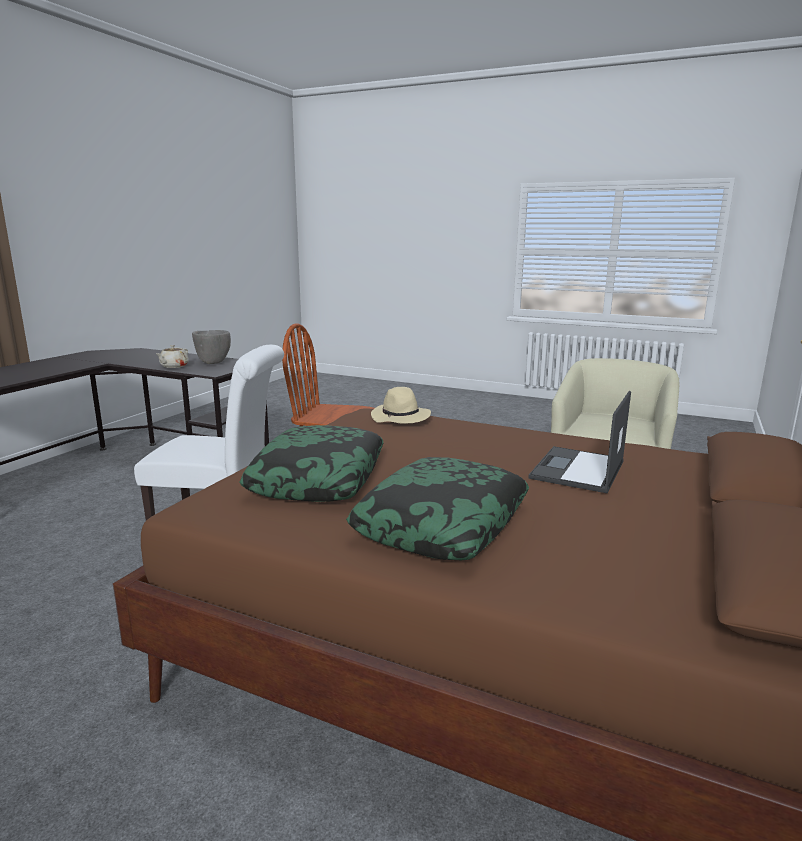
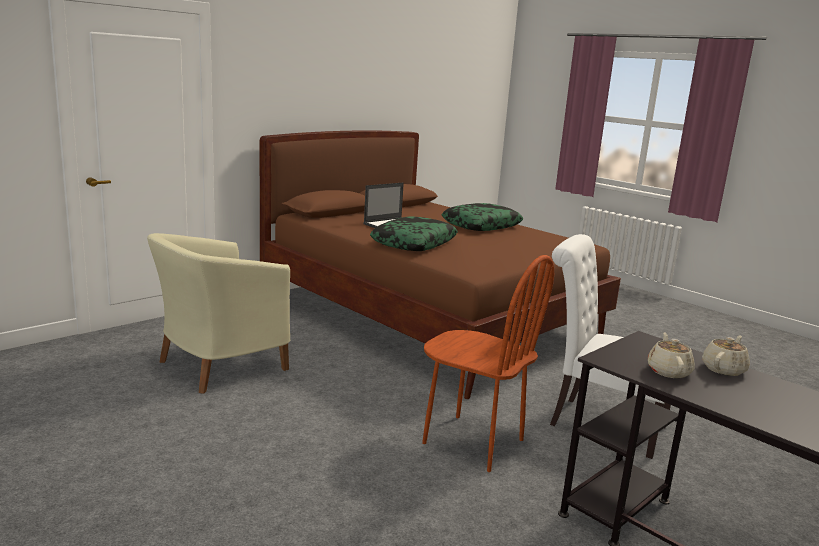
camera: 160 degrees left, 0 degrees up
(213, 362) = (668, 371): grey bowl -> beige teapot
(319, 478) = (528, 244): pillow -> pillow (414, 243)
(401, 418) = (457, 258): beige hat -> none

